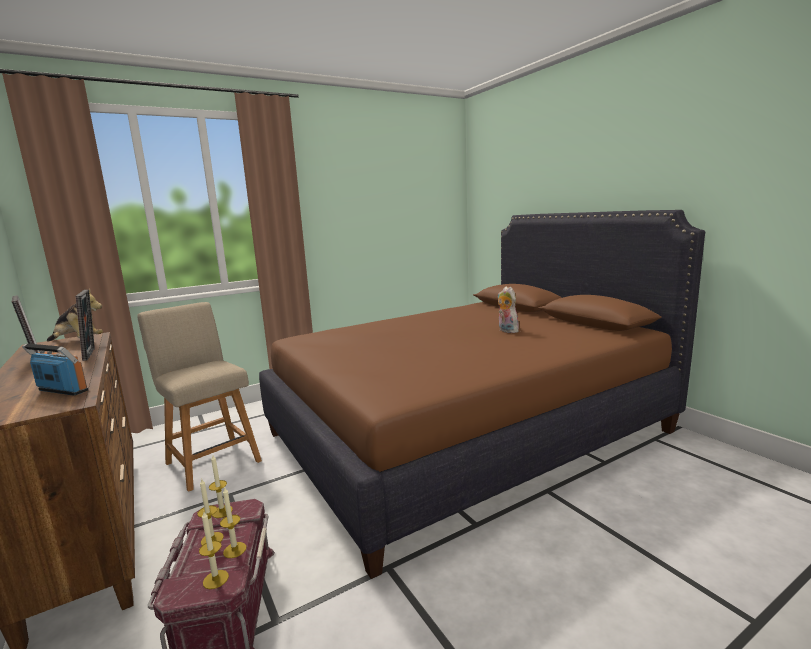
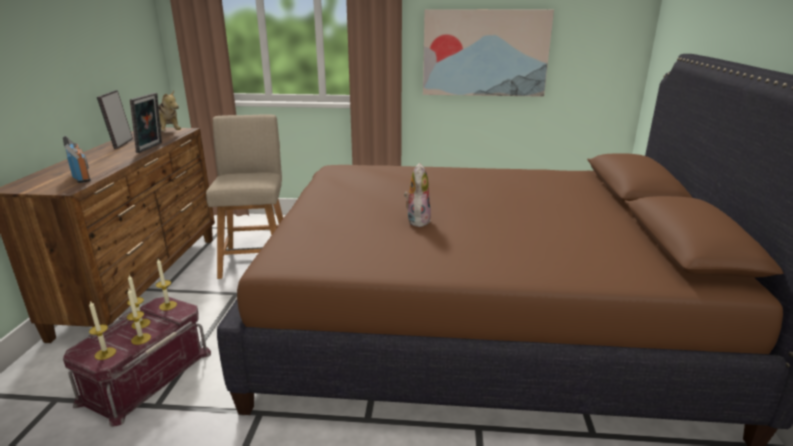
camera: 35 degrees right, 10 degrees up
(364, 231) = (485, 53): none -> picture
(506, 330) = (543, 221): plush toy -> plush toy (417, 220)

